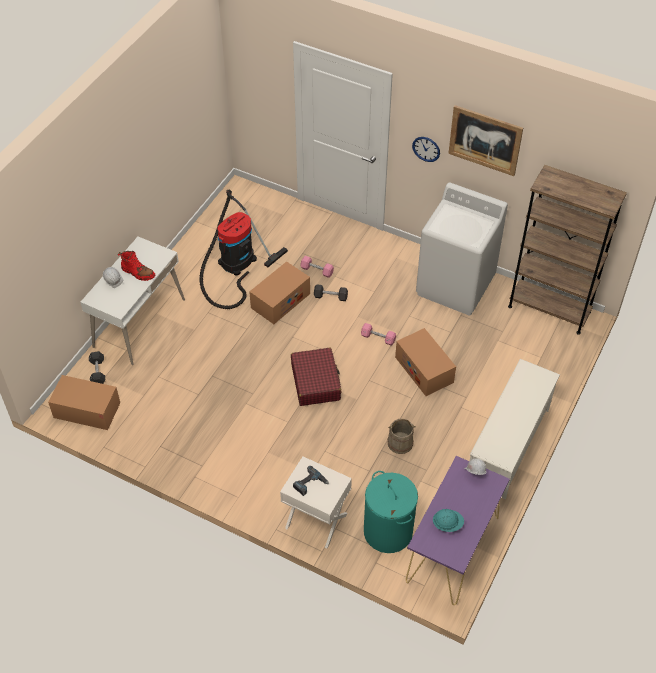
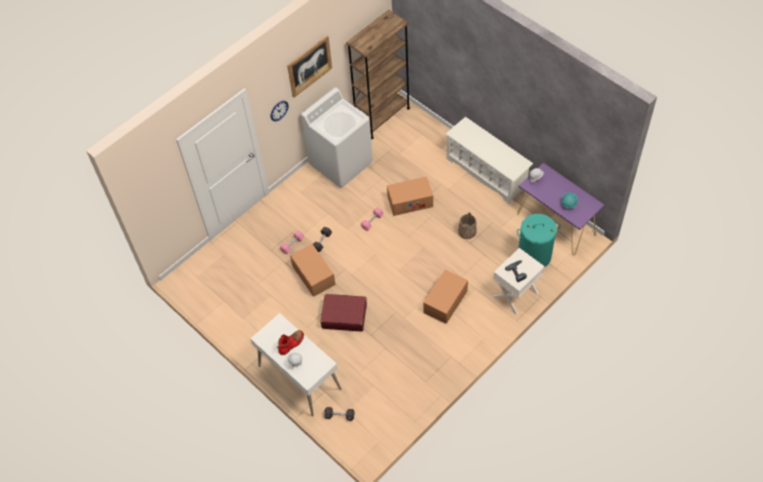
camera: 70 degrees left, 5 degrees up
(87, 410) = (375, 429): cardboard box -> cardboard box (445, 301)
(235, 264) = (263, 298): vacuum cleaner -> none
(316, 382) = (399, 269): red suitcase -> red suitcase (344, 316)

